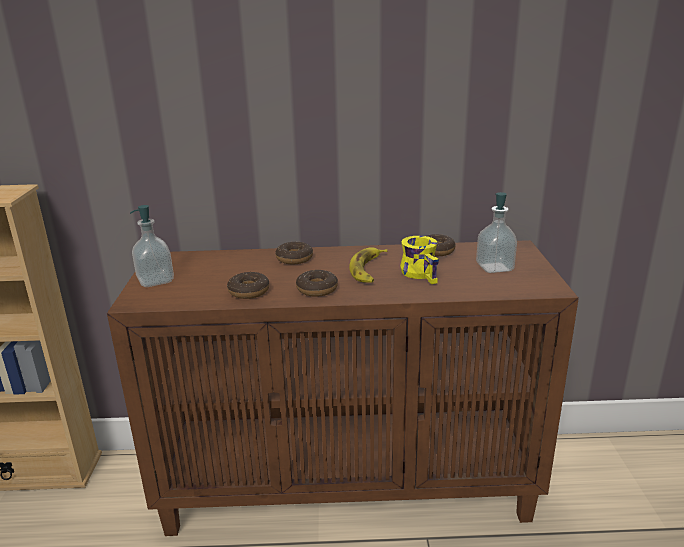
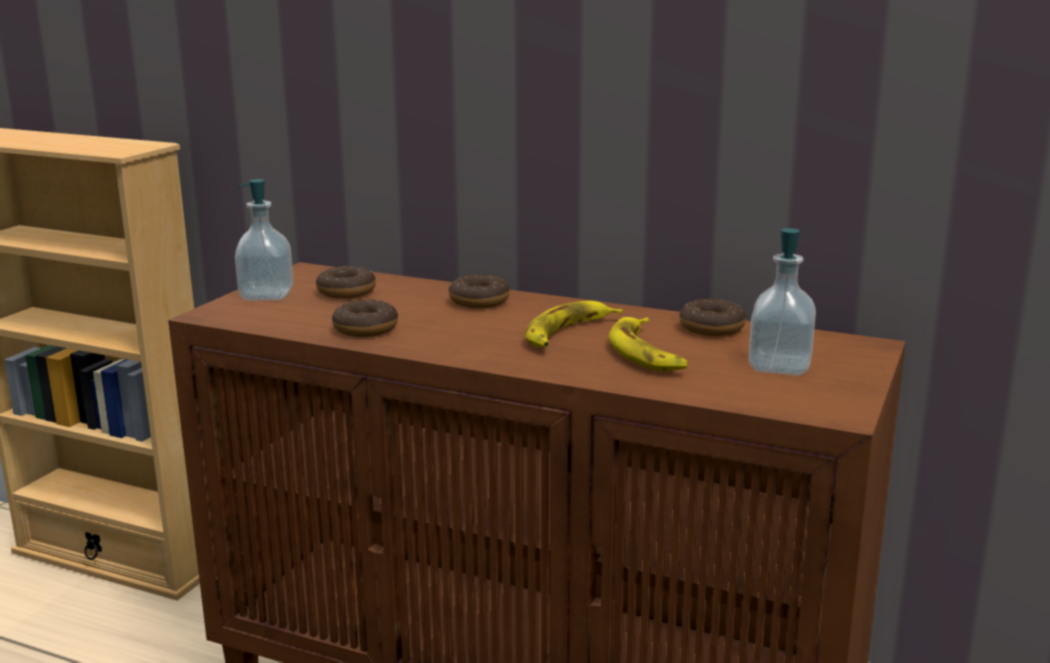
camera: 25 degrees right, 5 degrees down
(317, 289) = (460, 343): donut -> donut (346, 292)
(423, 273) = (647, 353): yellow mug -> banana

